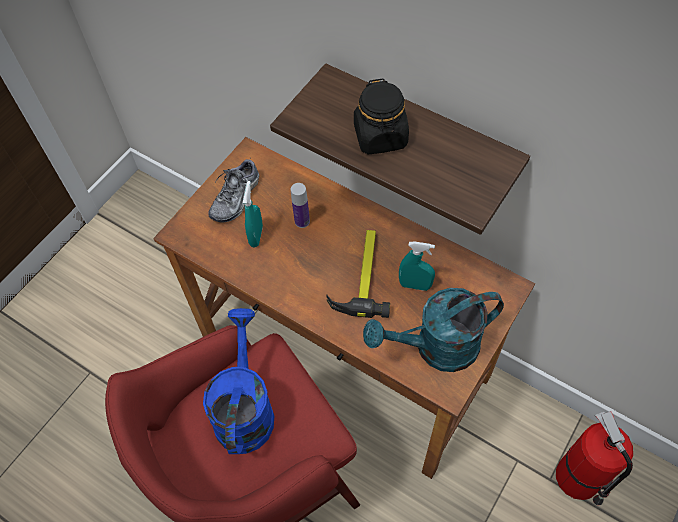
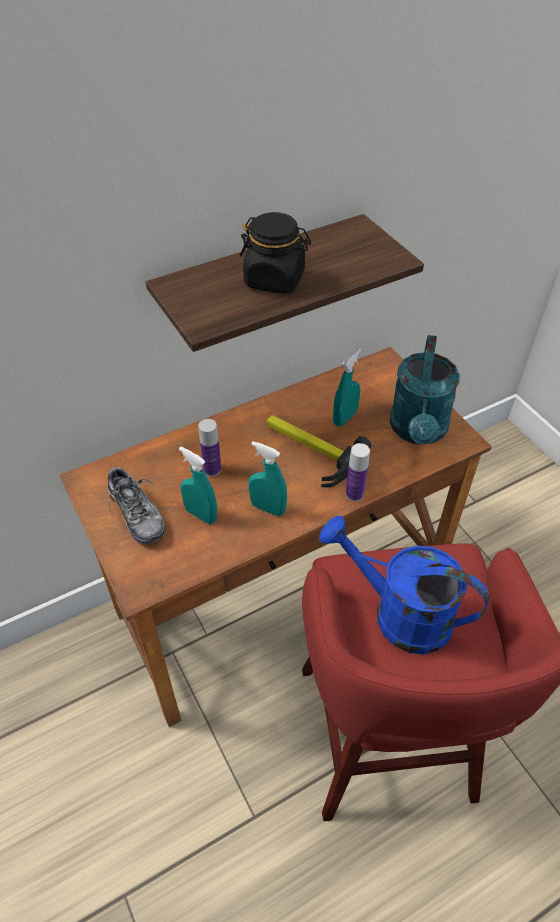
camera: 65 degrees left, 10 degrees down
(286, 275) = (268, 508): none -> turquoise spray bottle
(334, 327) = (354, 494): none -> bottle
(579, 479) = (483, 483): fire extinguisher -> none

